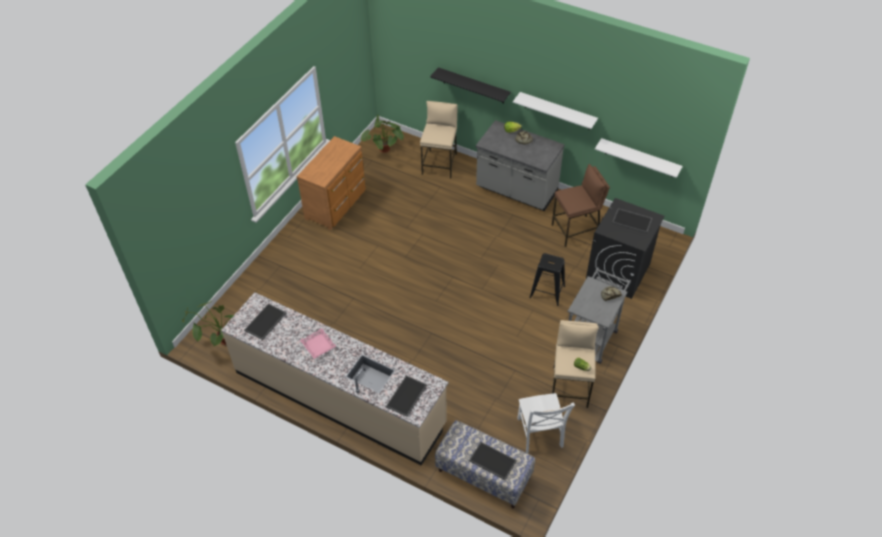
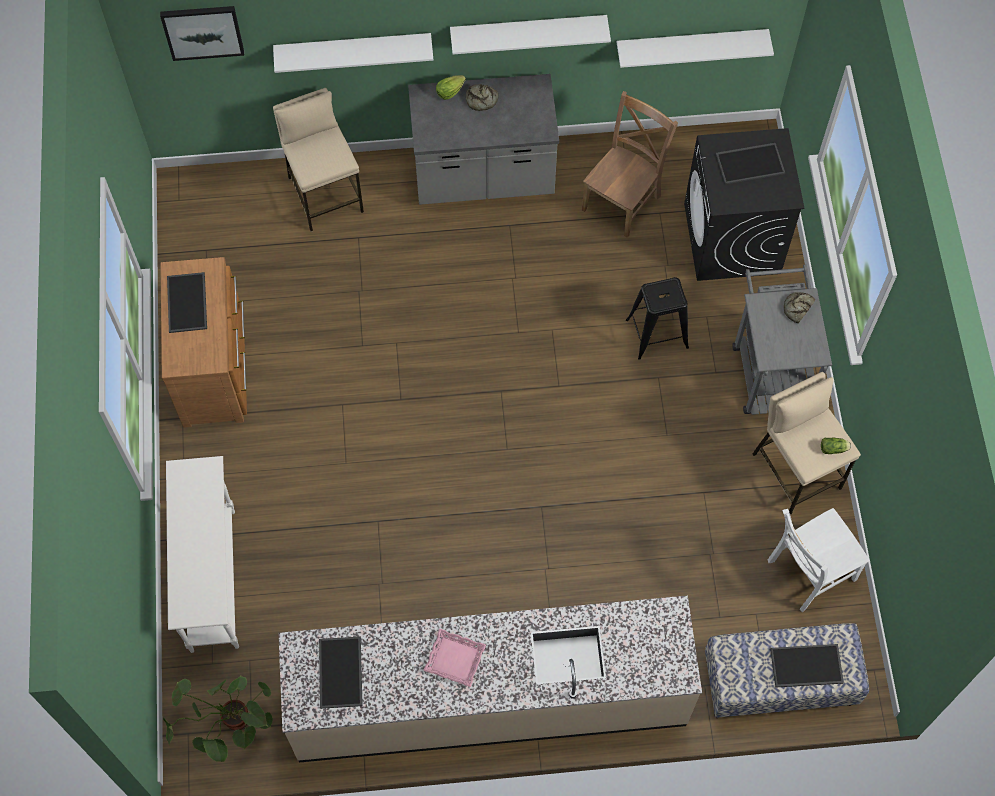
camera: 35 degrees left, 15 degrees up
(265, 282) = (213, 579): none -> white console table
(386, 153) = (219, 222): potted plant -> none
(407, 396) = (649, 657): tray -> tray (188, 303)
(408, 45) = (203, 31): none -> picture
(473, 86) = (353, 49): black shelf -> white shelf
(540, 434) = (808, 572): white chair -> white chair turned 105 degrees clockwise
(575, 231) = (623, 200): brown stool -> brown chair

